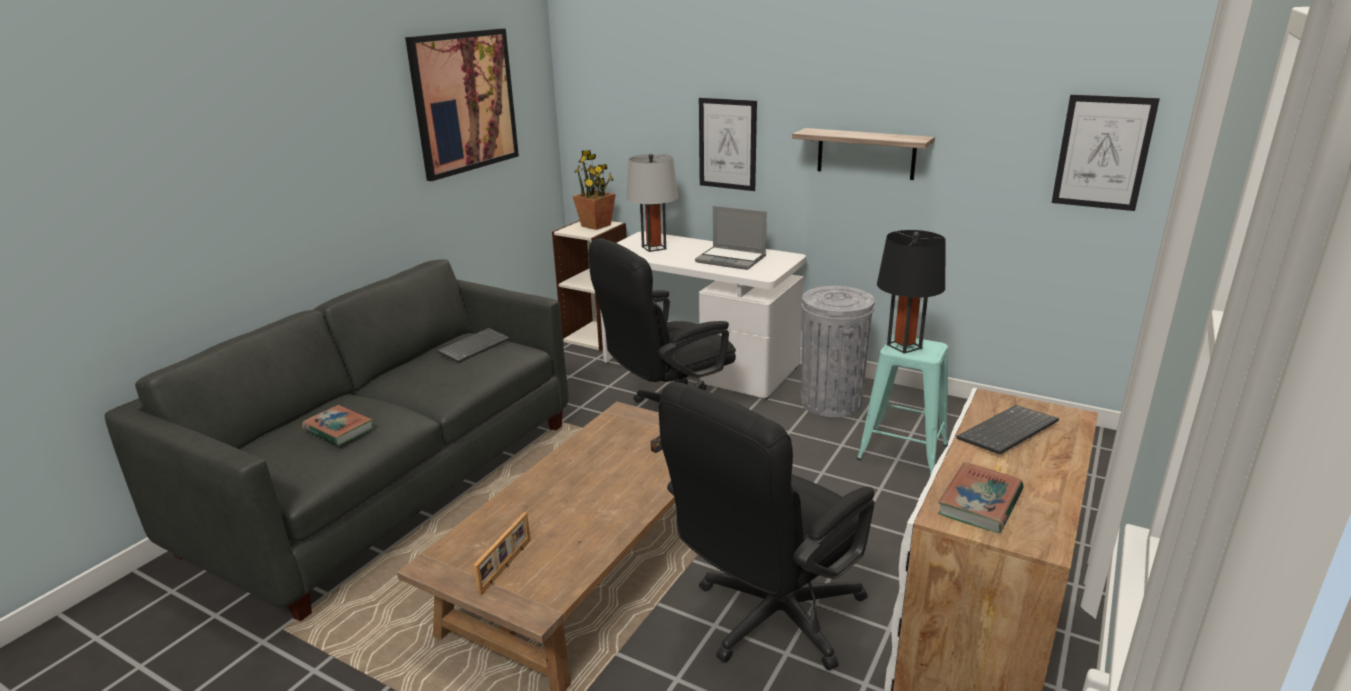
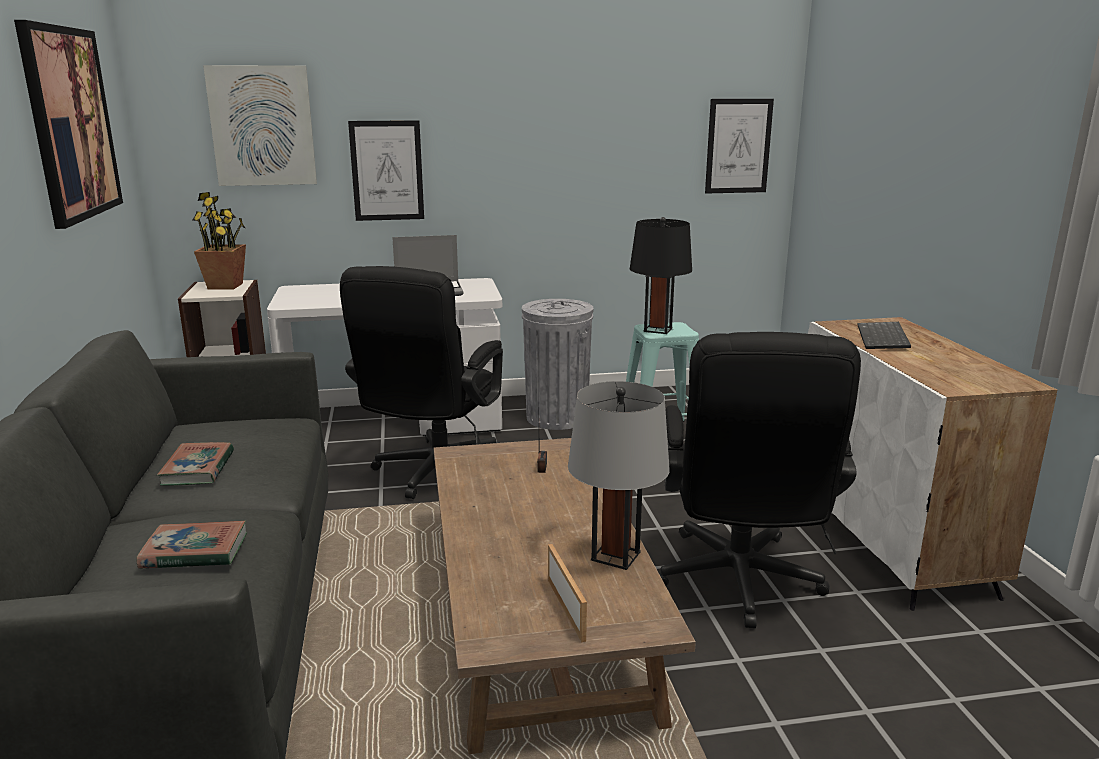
camera: 40 degrees left, 5 degrees down
(474, 346) = (224, 430): keyboard -> none
(637, 98) = (262, 126): none -> picture
(653, 247) = (327, 295): grey table lamp -> grey table lamp (615, 556)
(866, 153) = (541, 166): shelf -> none
(980, 502) = (952, 375): book -> book (198, 469)

